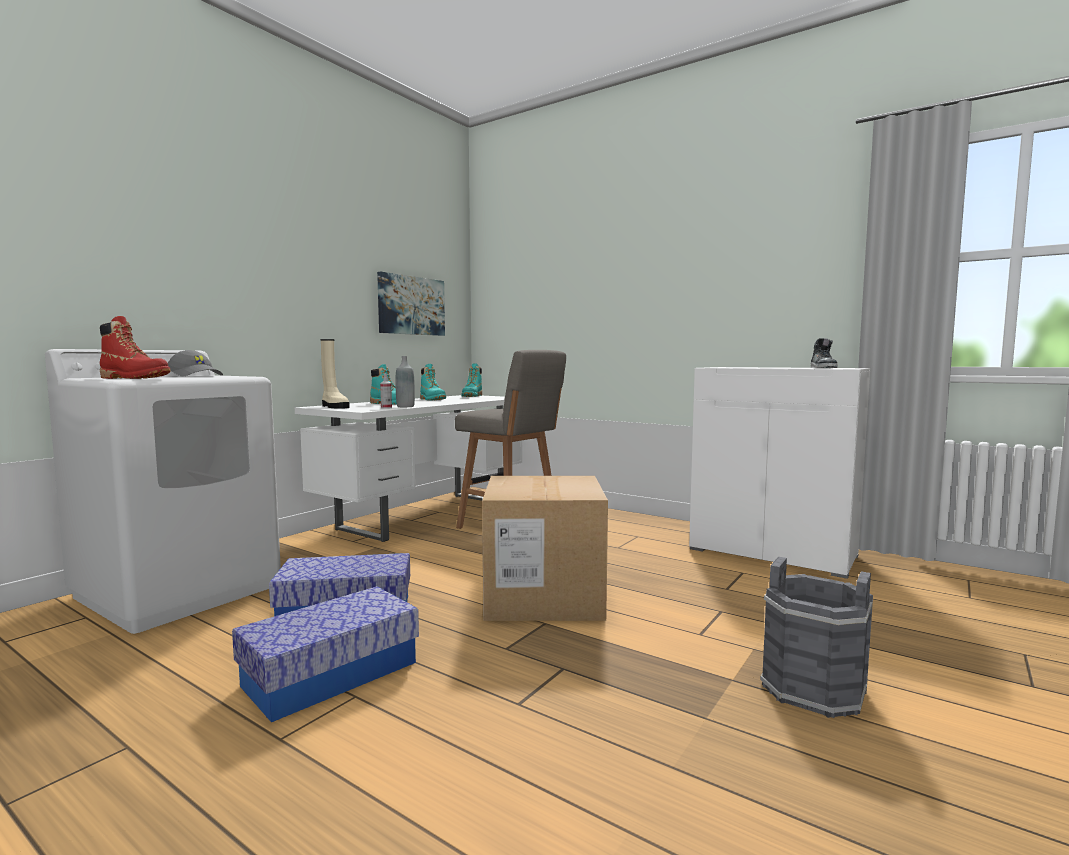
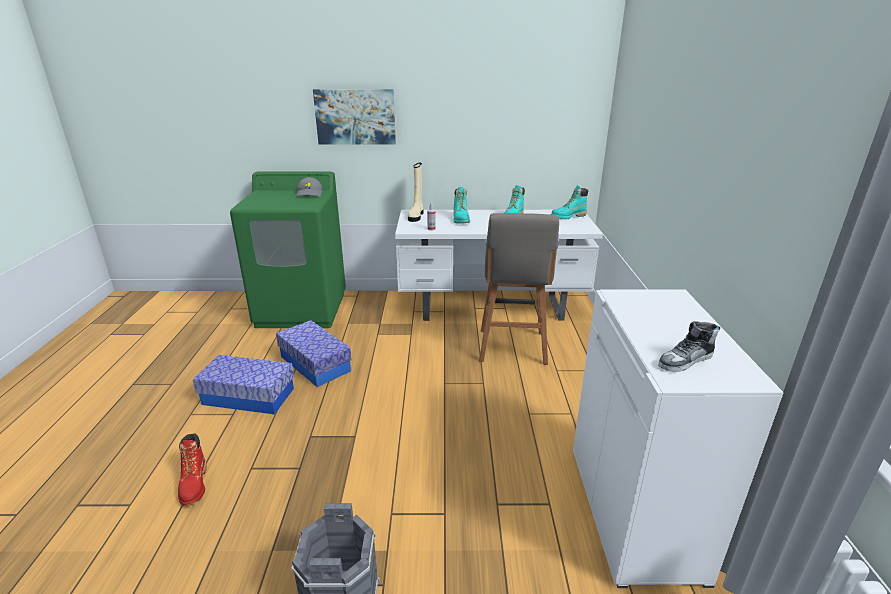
camera: 55 degrees right, 20 degrees up
(135, 378) = (257, 201): red boot -> red boot (194, 485)
(179, 591) = (302, 309): white washing machine -> green washing machine
(405, 406) = (448, 230): grey bottle -> none
(411, 305) = (524, 126): picture -> picture (355, 117)
(543, 596) = (395, 418): cardboard box -> none

